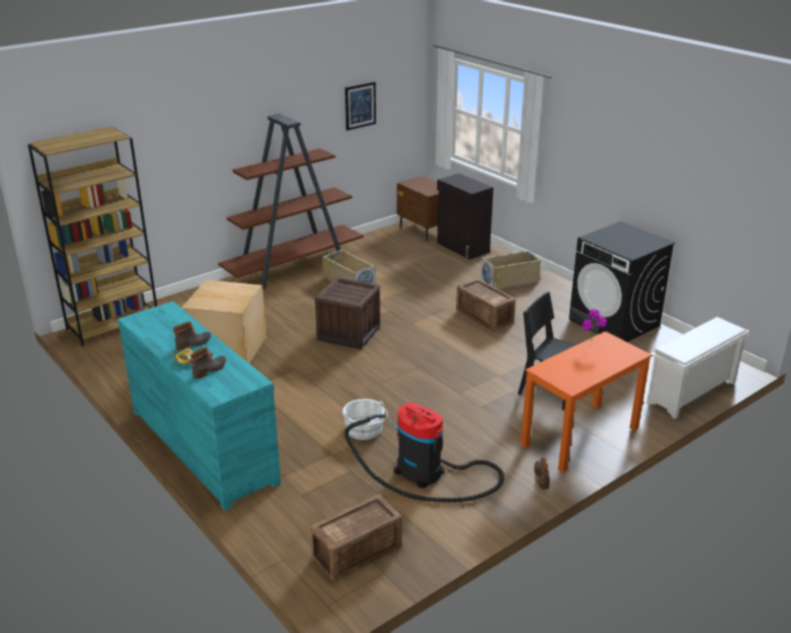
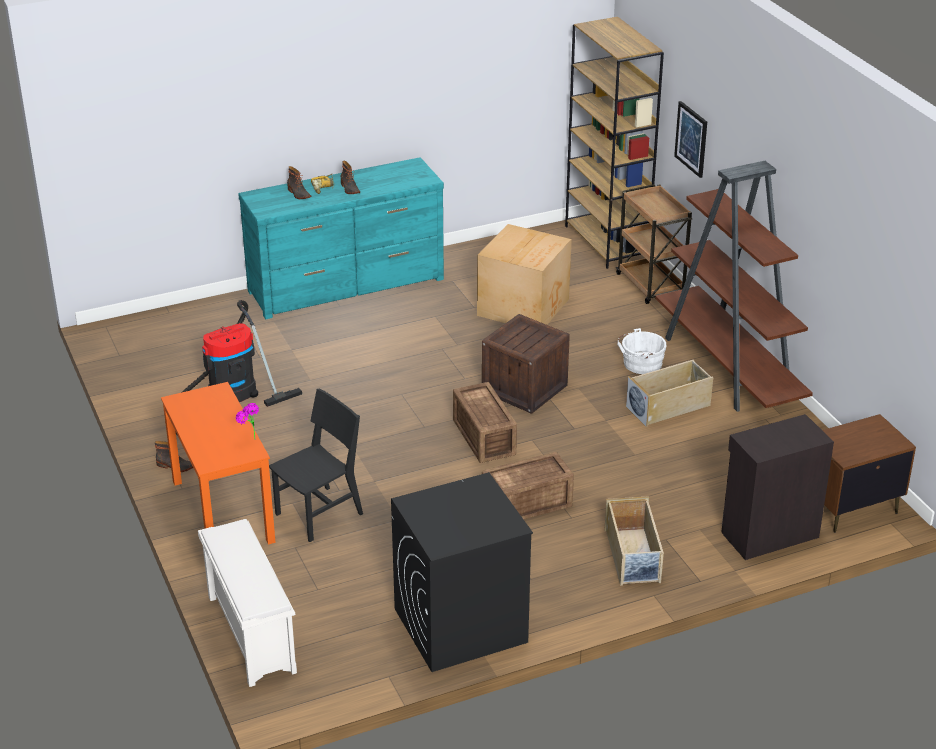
camera: 105 degrees right, 5 degrees up
(185, 301) = (651, 285): none -> brown cart
(359, 552) = (151, 347): crate -> crate (483, 438)
(360, 105) = (872, 253): picture -> picture (691, 139)
(365, 430) = (318, 373): white bucket -> white bucket (640, 364)

